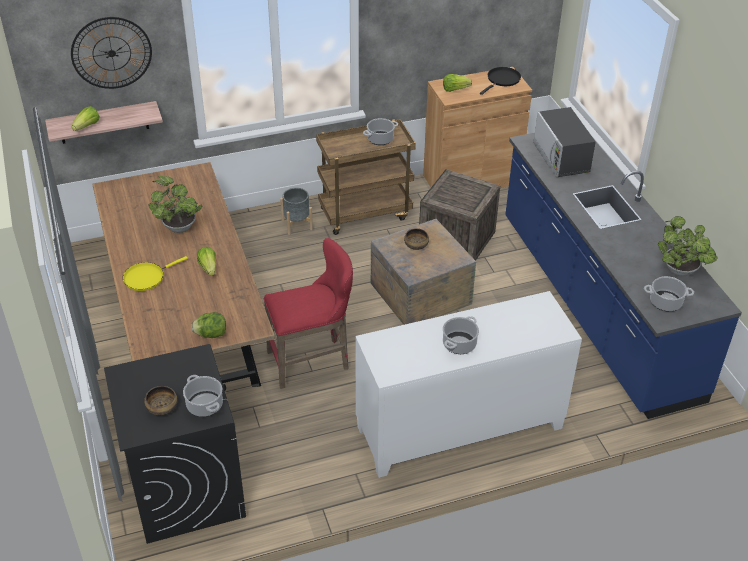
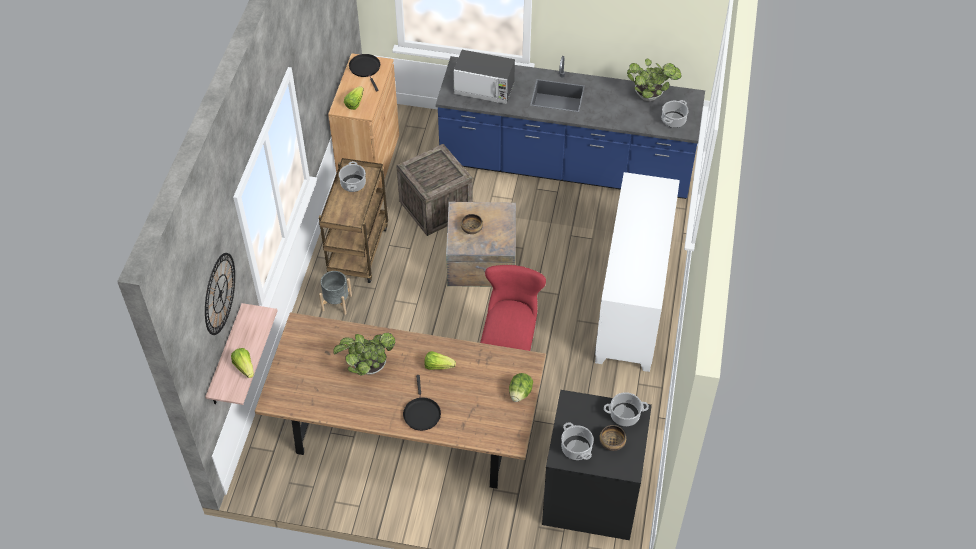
camera: 60 degrees left, 10 degrees up
(146, 277) = (421, 413): yellow frying pan -> black frying pan
(459, 344) = (646, 246): cooking pot -> cooking pot (576, 448)

